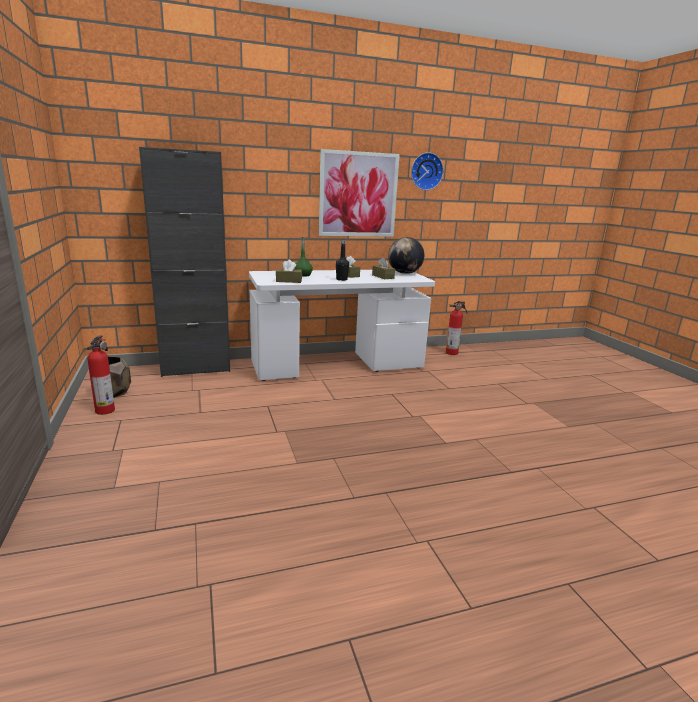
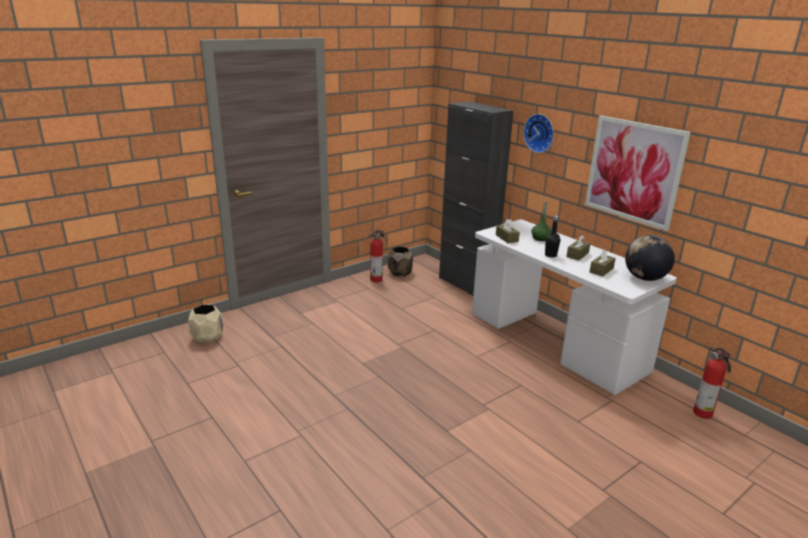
camera: 70 degrees right, 5 degrees up
(60, 620) = (208, 337): none -> beige planter
(426, 171) = (727, 159): wall clock -> wall clock (540, 133)

